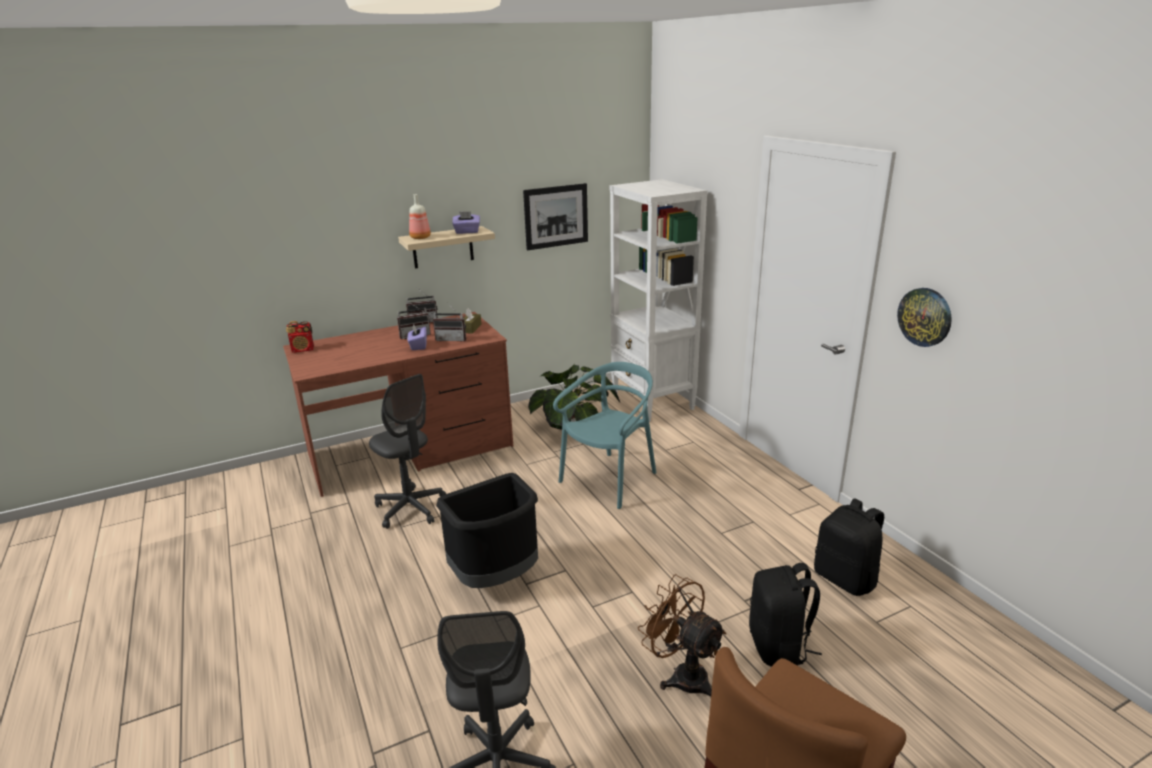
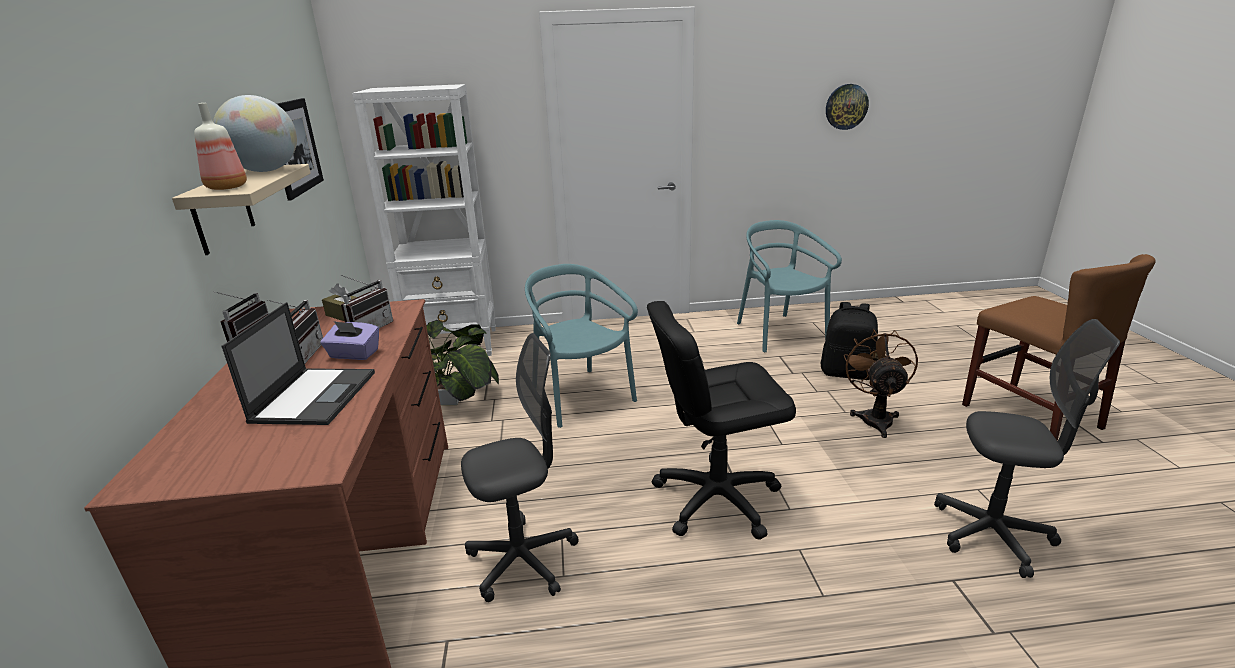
camera: 70 degrees left, 0 degrees up
(303, 350) = (170, 474): radio -> none
(370, 352) = (315, 396): none -> laptop
(467, 232) = (266, 171): purple tissue box -> globe
(496, 577) = (716, 498): black trash can -> black office chair
(682, 675) = (874, 417): brown fan -> brown fan turned 120 degrees clockwise
(846, 579) = (779, 333): black backpack -> turquoise chair
(925, 317) = (742, 130): wall clock -> wall clock (846, 106)

